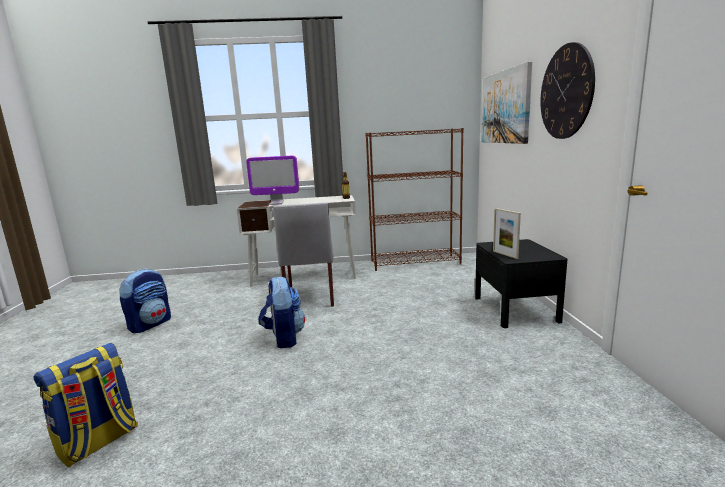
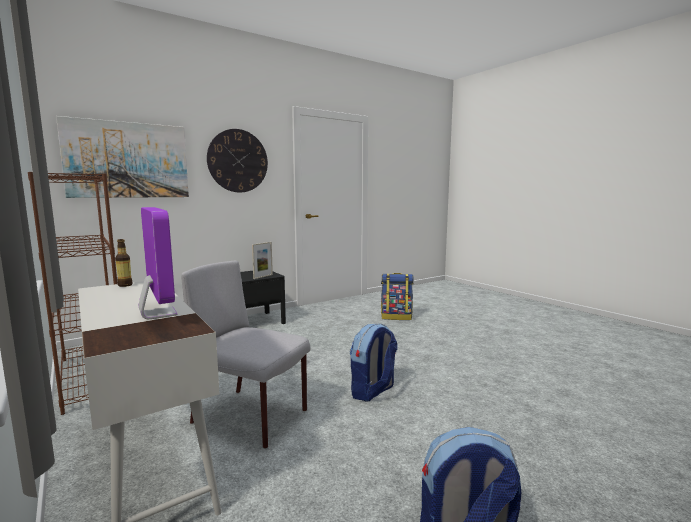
camera: 120 degrees left, 5 degrees down
(98, 442) = (570, 403): backpack -> backpack (396, 317)
(310, 296) = (252, 417): grey chair -> grey chair turned 120 degrees counterclockwise

